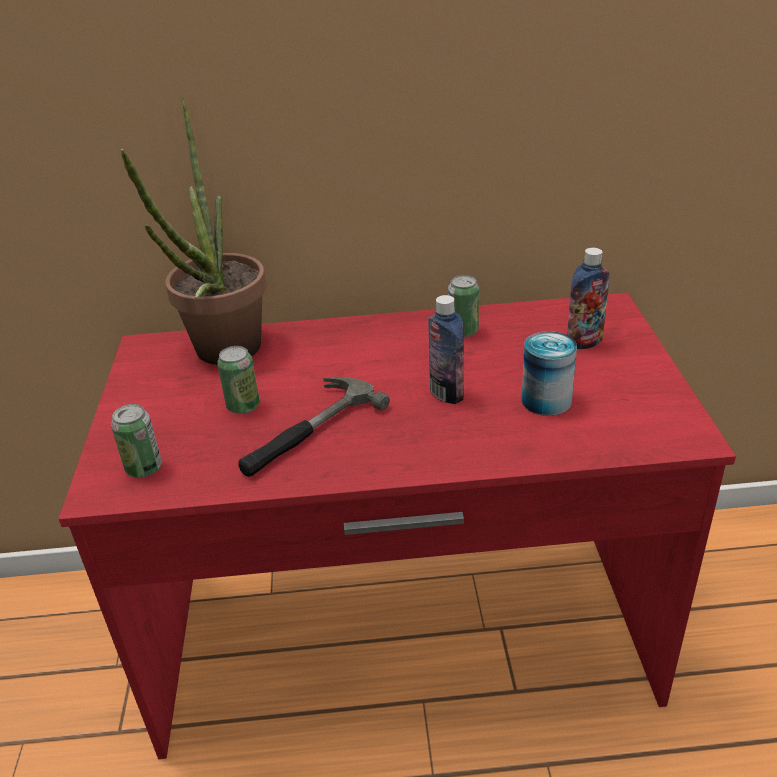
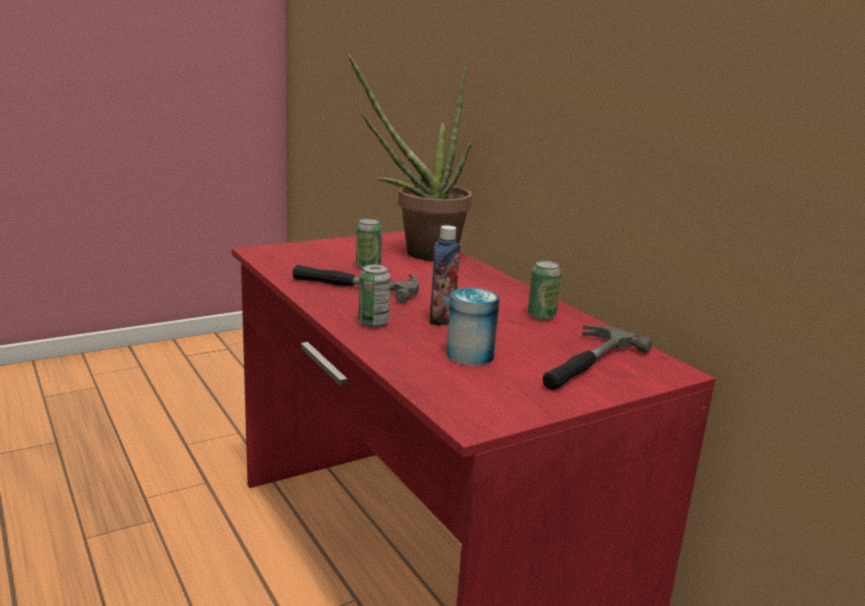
camera: 60 degrees right, 15 degrees down
(144, 468) = (286, 256): can -> can (373, 323)
(584, 342) = (585, 363): bottle -> hammer

